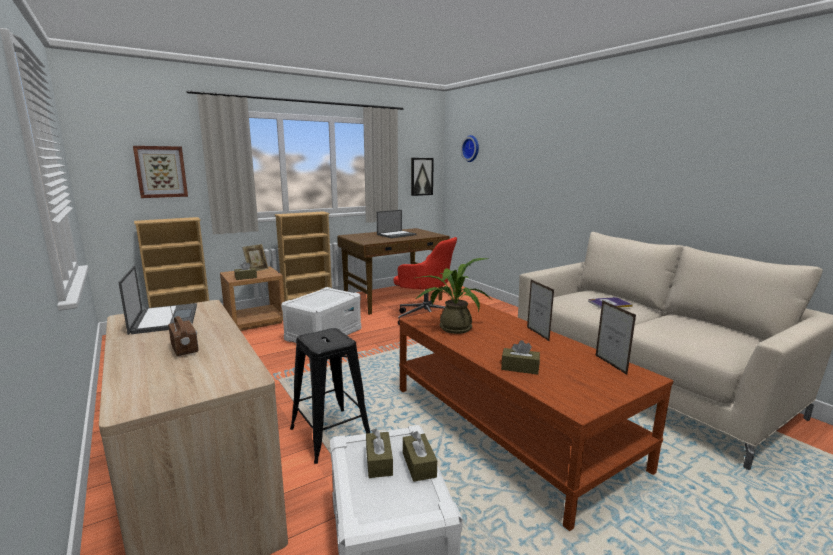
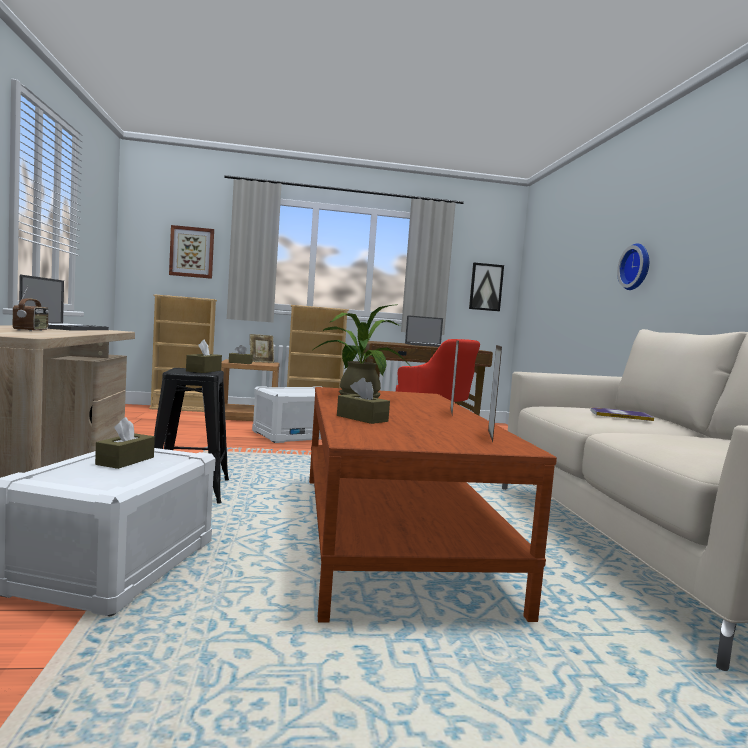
camera: 25 degrees right, 10 degrees down
(419, 464) = (155, 469): brown tissue box -> brown tissue box (204, 371)
(471, 148) = (545, 249): wall clock -> wall clock (637, 267)

